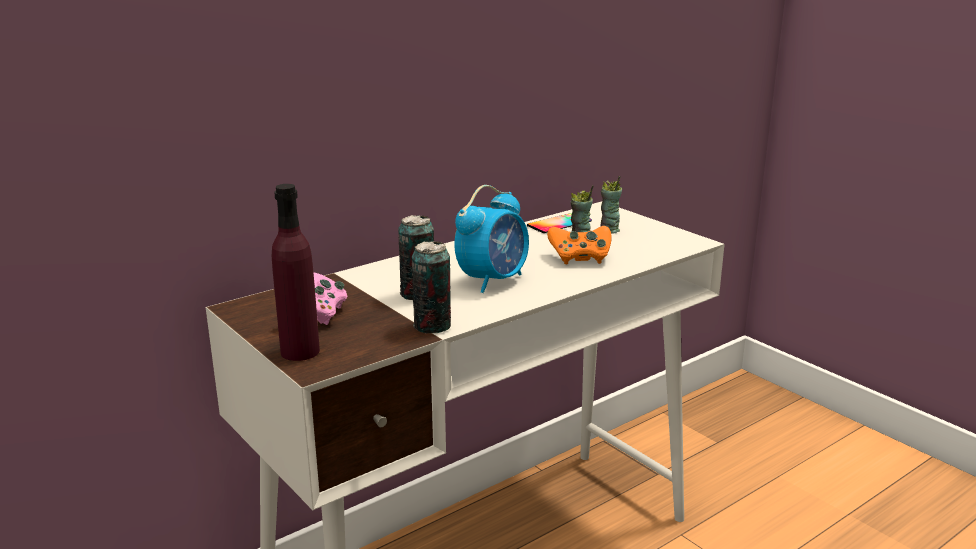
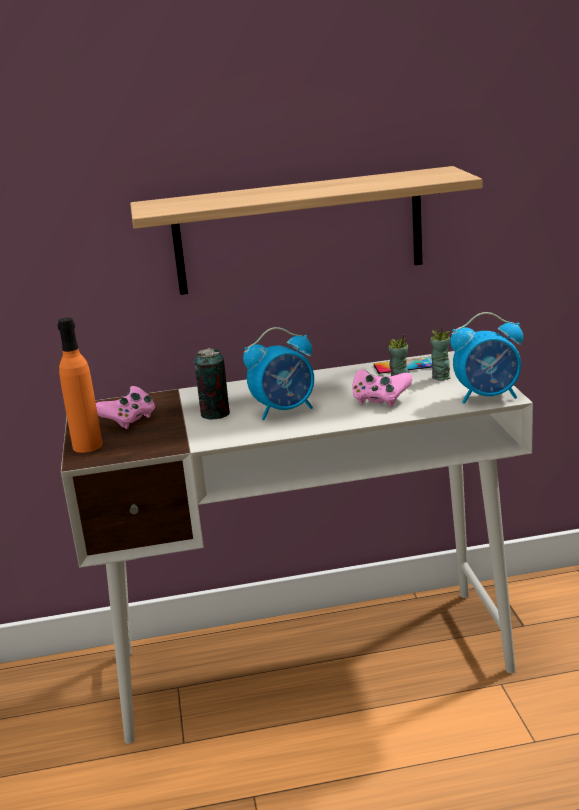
camera: 30 degrees right, 0 degrees up
(300, 351) = (87, 446): purple bottle -> orange bottle
(432, 326) = (195, 441): can -> none
(455, 80) = (299, 231): none -> shelf
(580, 258) = (379, 400): orange game controller -> pink game controller
(679, 243) = (488, 397): none -> alarm clock

